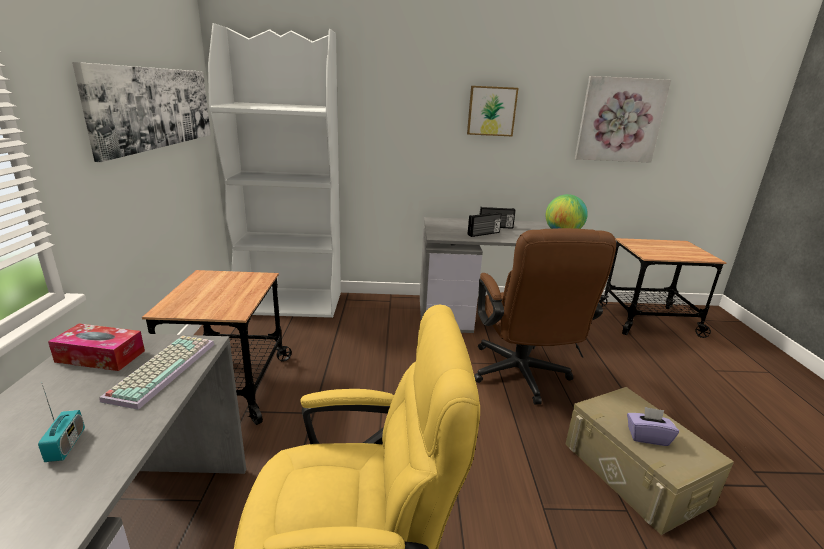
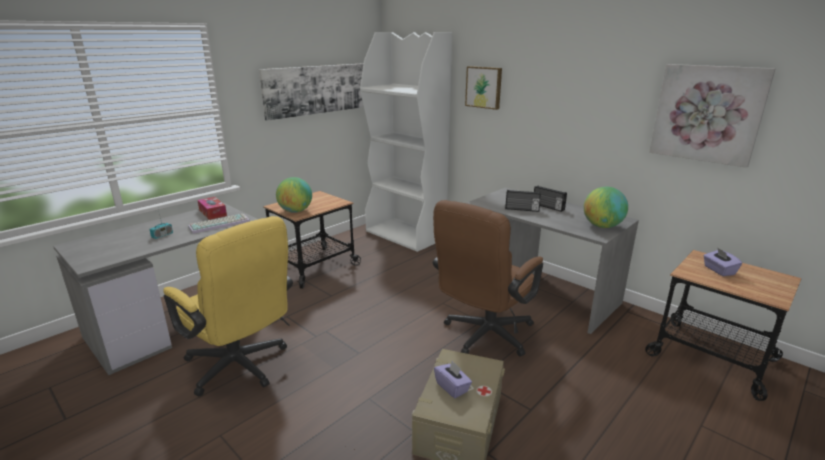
camera: 45 degrees right, 0 degrees up
(219, 307) = (295, 211): none -> globe
(491, 111) = (567, 97): picture -> picture (484, 87)
(655, 248) = (718, 270): none -> purple tissue box

